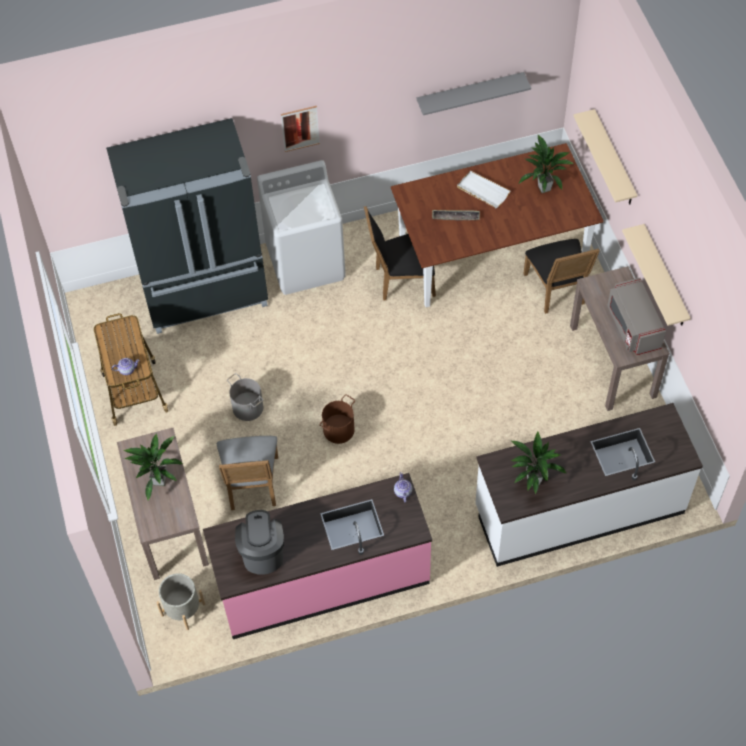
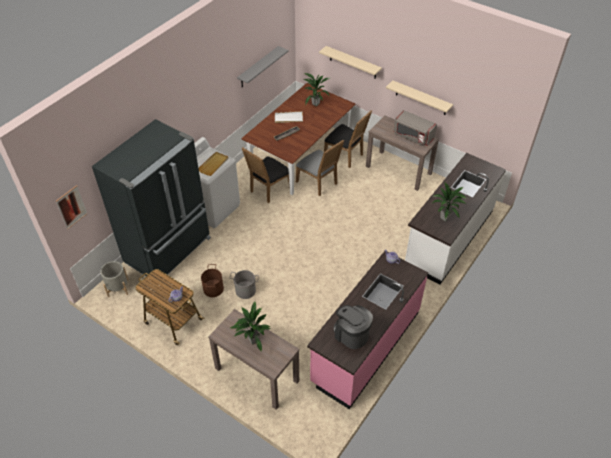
camera: 40 degrees left, 10 degrees down
(183, 609) = (307, 413): grey planter -> grey planter (118, 288)
(252, 486) = (285, 326): grey chair -> grey chair (319, 183)
(300, 128) = (188, 117): picture -> picture (71, 207)
(306, 211) = (213, 164): none -> beige tray
(338, 429) = (303, 272): brown bucket -> brown bucket (213, 289)

